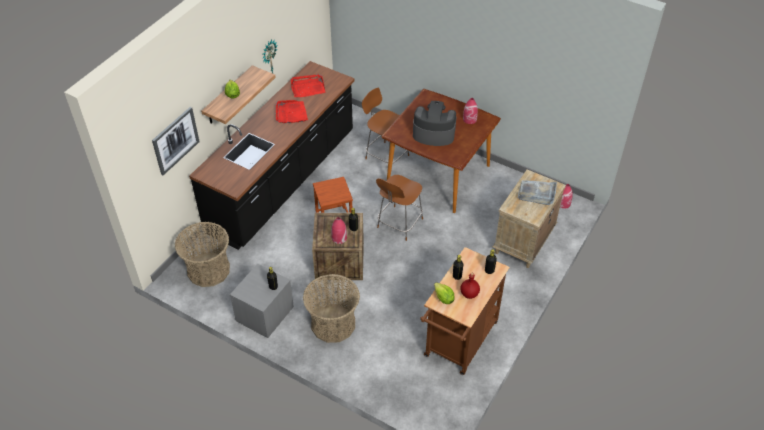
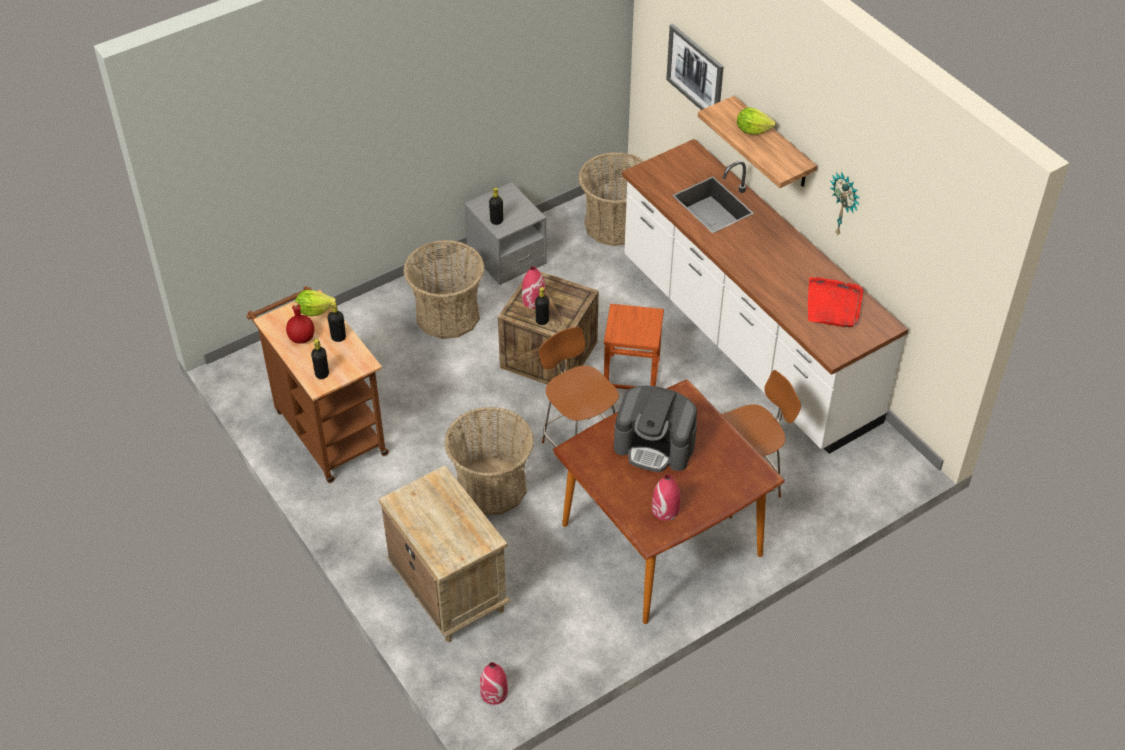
camera: 115 degrees right, 0 degrees up
(283, 182) = (746, 341): black counter -> white counter
(291, 113) = (775, 268): red tray -> none
(433, 134) = (655, 445): coffee machine -> coffee machine turned 75 degrees clockwise
(450, 250) = (491, 487): none -> basket
(537, 193) = (445, 529): grey tray -> none

